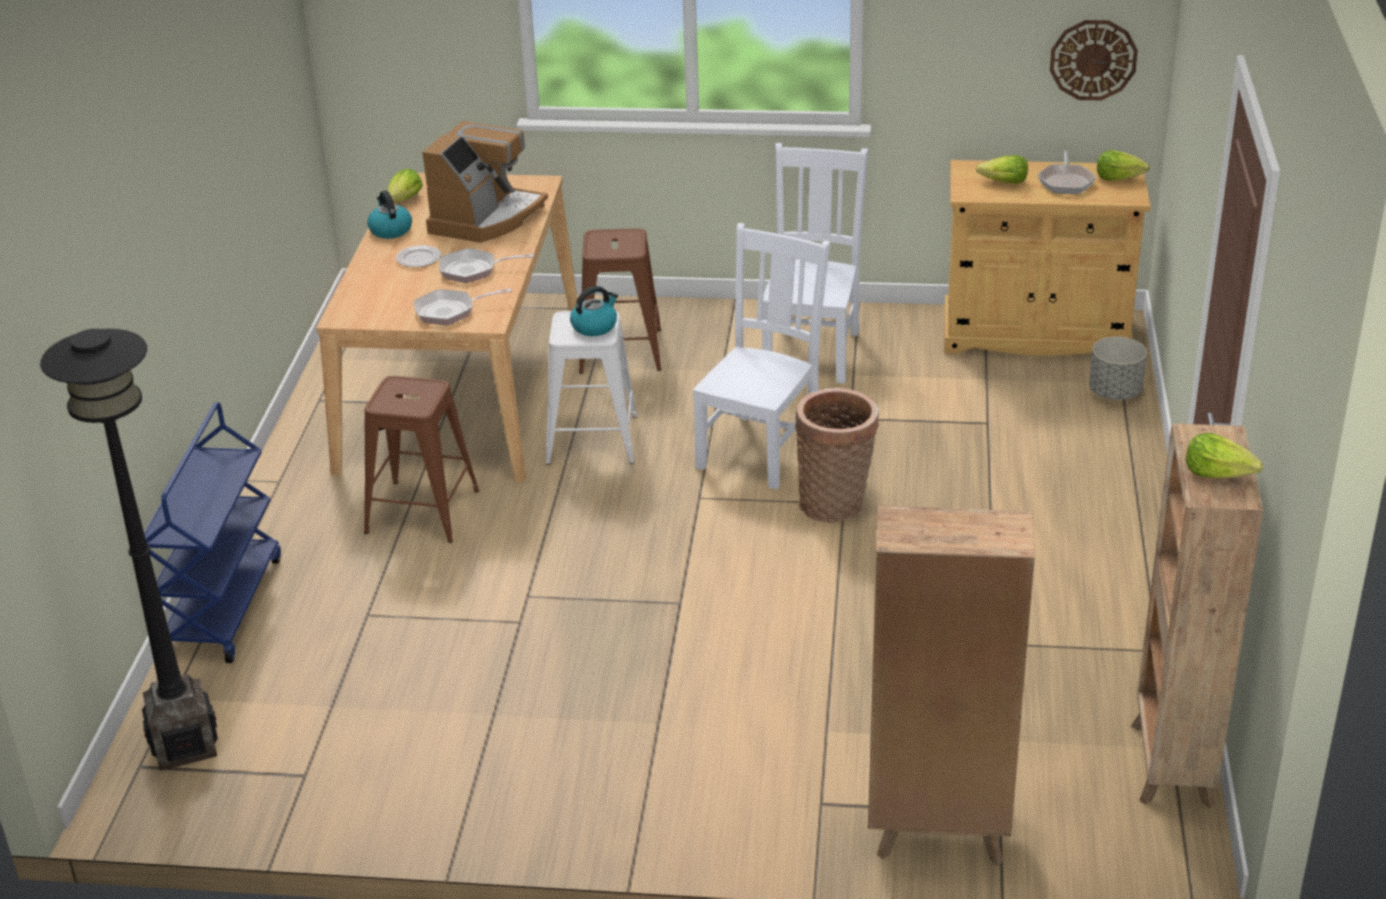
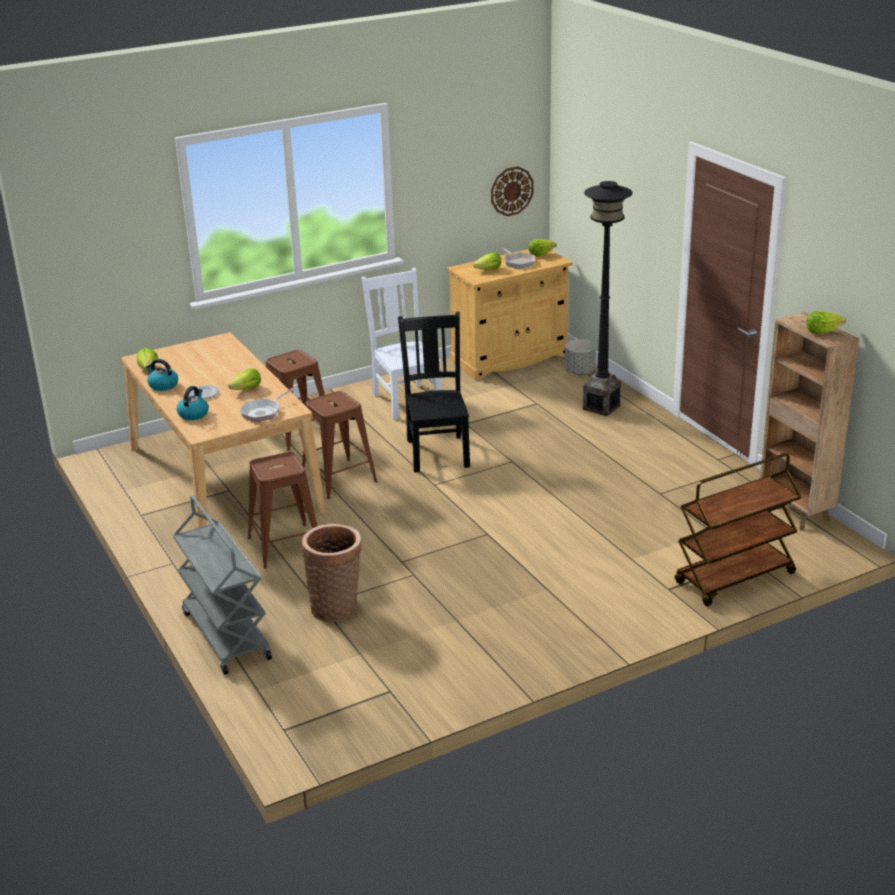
camera: 35 degrees left, 5 degrees down
(184, 745) = (297, 708): black floor lamp -> black floor lamp (601, 407)
(223, 606) = (225, 635): blue cart -> grey cart
(473, 270) = (247, 389): frying pan -> lettuce
(486, 218) = (215, 363): coffee machine -> none
(592, 439) = (338, 478): white stool -> brown stool
(594, 326) = (339, 401): kettle -> kettle (193, 414)
(761, 448) = (437, 452): white chair -> black chair
(835, 504) = (508, 463): basket -> basket (336, 607)
(936, 834) = (734, 579): brown bookcase -> brown cart

